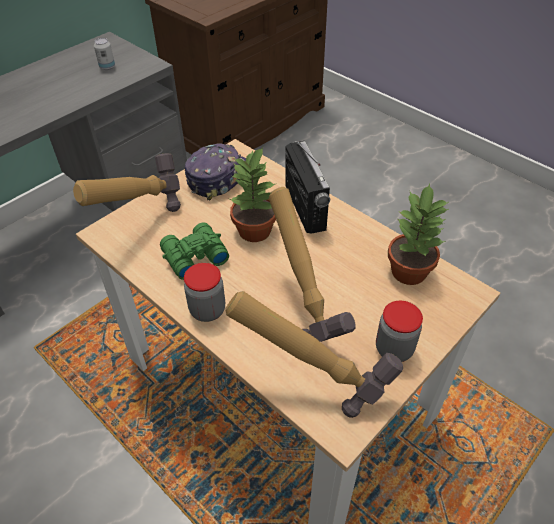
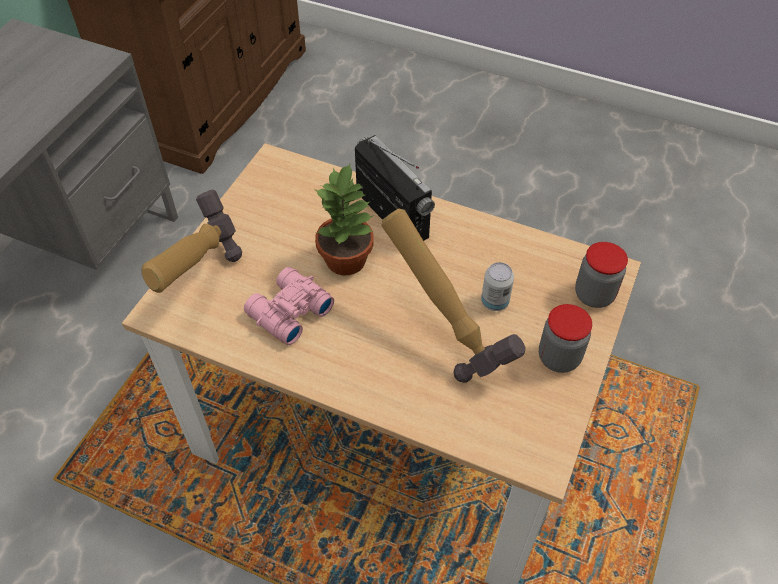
camera: 20 degrees left, 5 degrees up
(107, 67) = (40, 75): can -> can (494, 302)
(193, 256) = (287, 312): green binoculars -> pink binoculars
(207, 310) = (336, 373): jar -> jar (594, 295)
(219, 177) = (270, 201): cap -> none
(313, 383) = (490, 421): hammer -> none
(410, 271) = (540, 263): potted plant -> none

